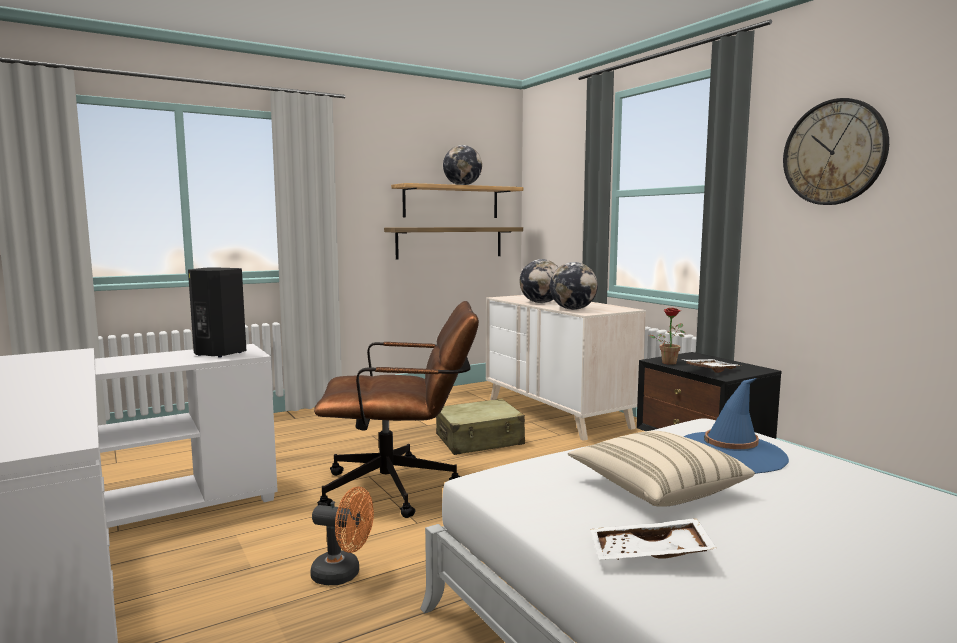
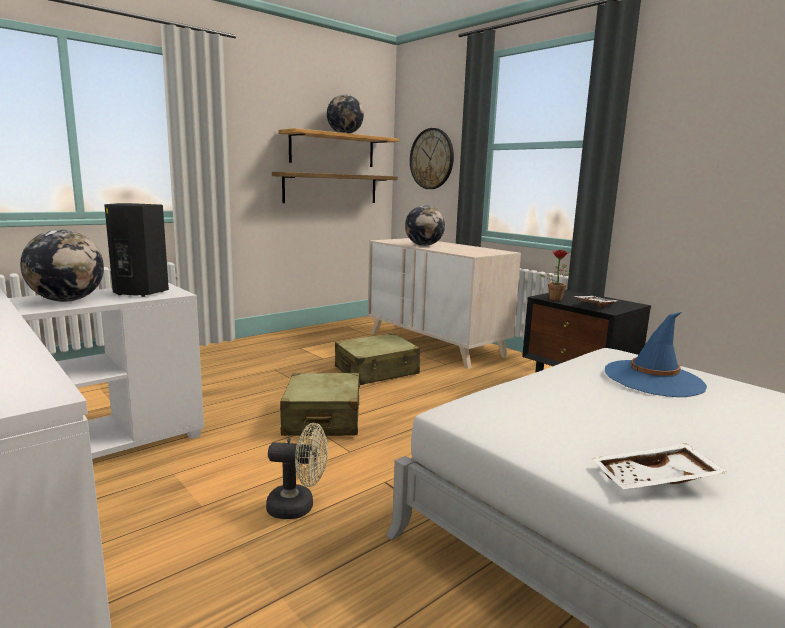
camera: 10 degrees left, 5 degrees up
(343, 574) = (298, 507): orange fan -> beige fan
(401, 489) = (322, 419): brown office chair -> beige suitcase
(573, 309) = (458, 251): globe -> globe (67, 300)
(656, 489) = (615, 415): beige pillow -> none
(834, 152) = (706, 113): wall clock -> wall clock (432, 159)

